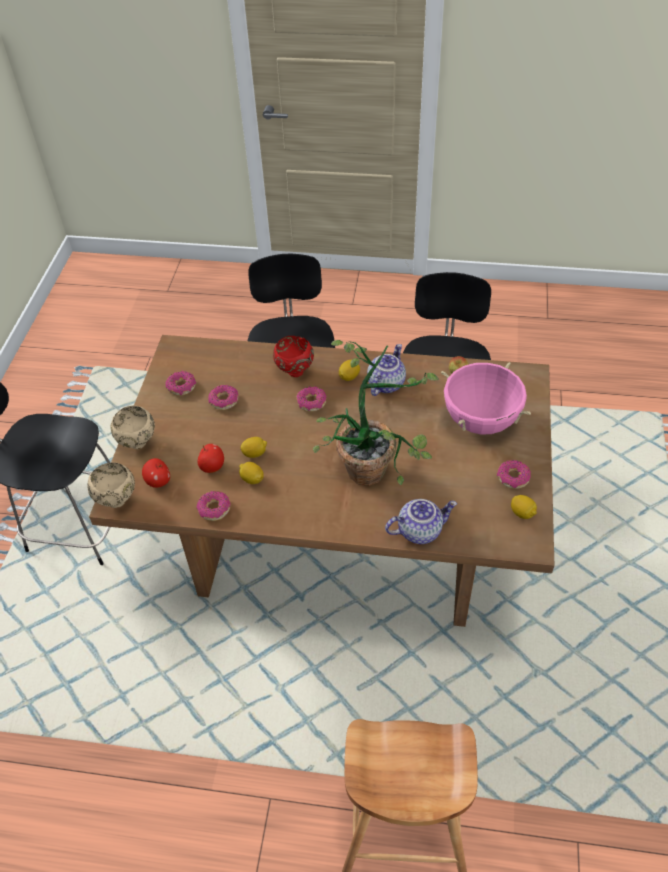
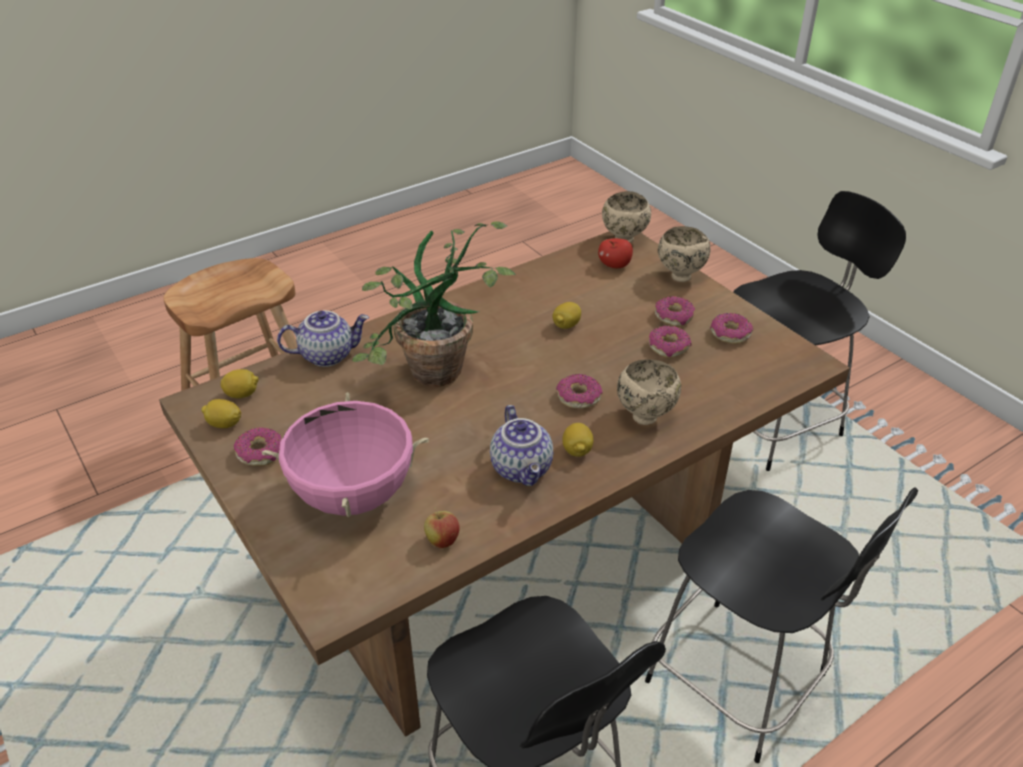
camera: 135 degrees right, 10 degrees down
(212, 466) = (587, 297): apple -> none
(214, 509) = (538, 274): donut -> donut (674, 317)
(252, 479) = (538, 307): lemon -> lemon (242, 394)
(294, 372) = (646, 416): red bowl -> beige bowl
(419, 530) = (327, 355): teapot -> teapot turned 135 degrees counterclockwise

